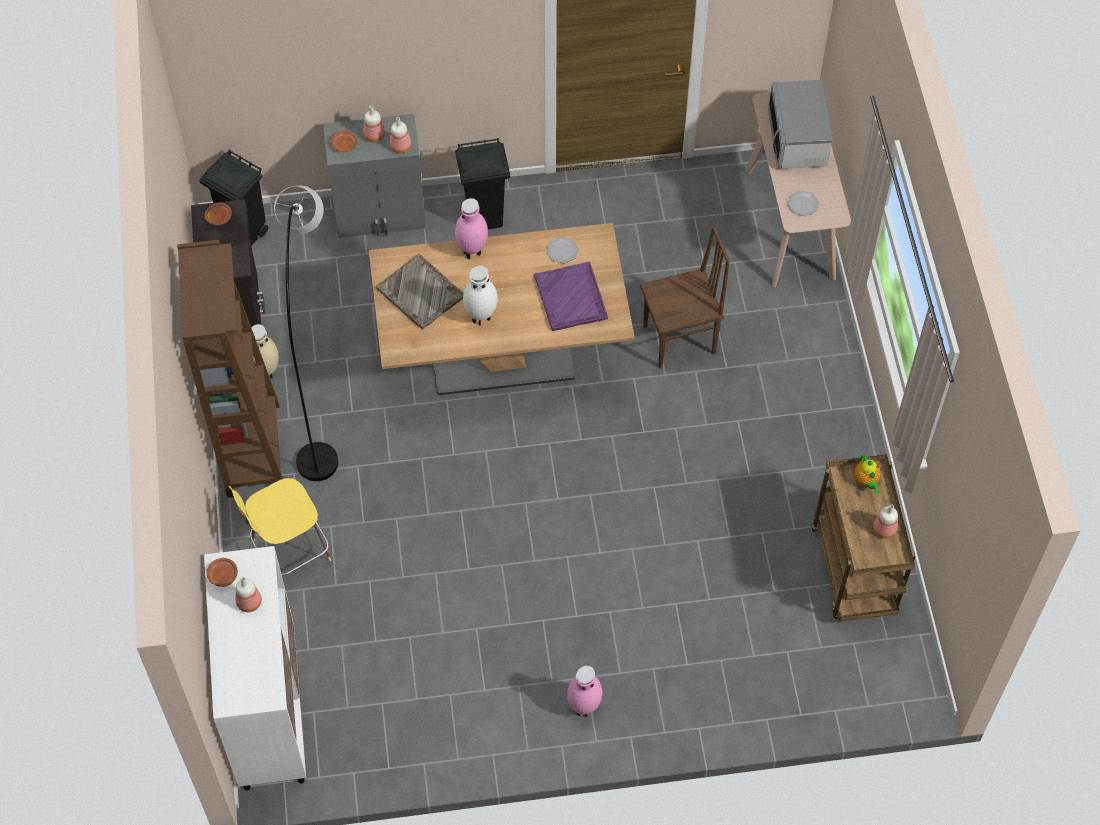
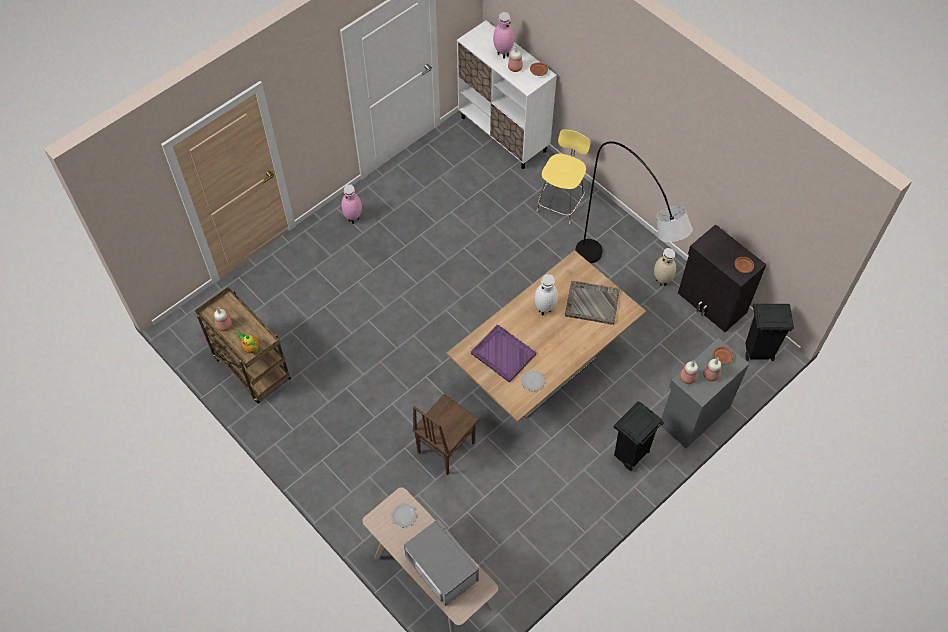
camera: 145 degrees right, 0 degrees up
(253, 450) = (627, 238): brown bookcase -> none
(473, 252) = (585, 347): pink vase -> pink vase (502, 53)

